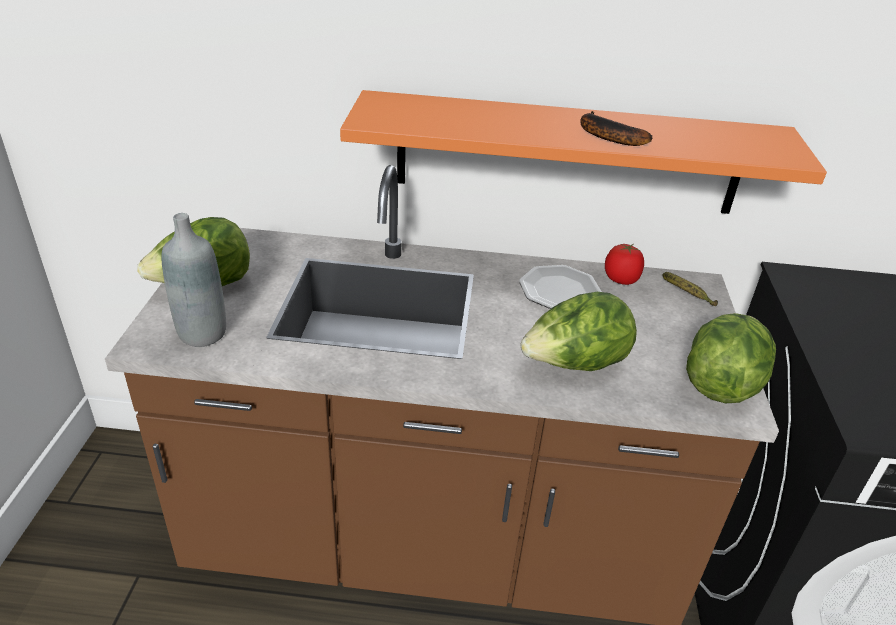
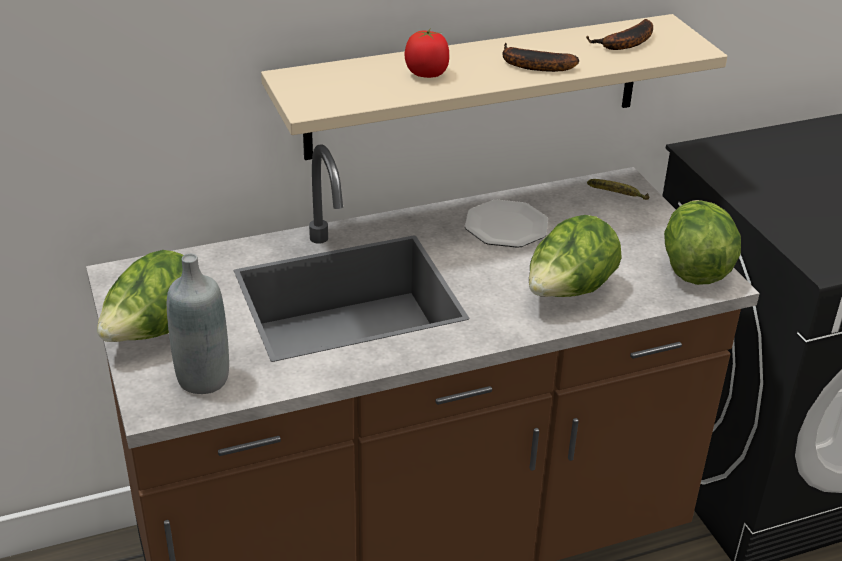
camera: 25 degrees left, 0 degrees up
(567, 154) = (475, 86): orange shelf -> beige shelf
(621, 280) = (552, 199): tomato -> tomato (427, 74)
(720, 139) = (625, 44): none -> banana

